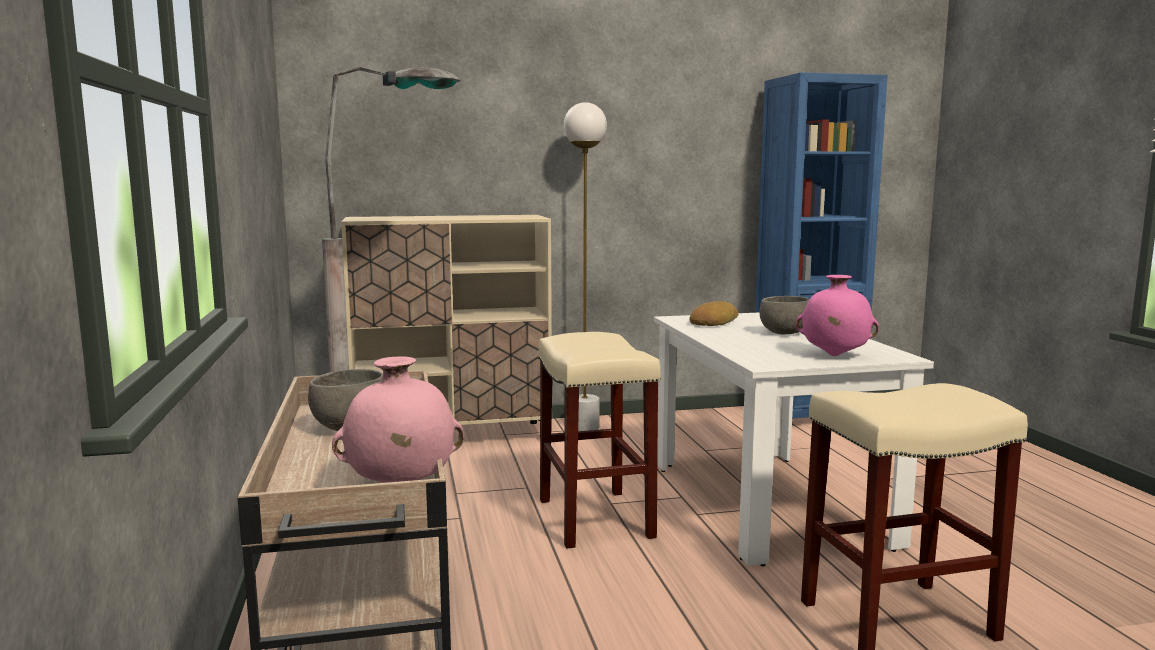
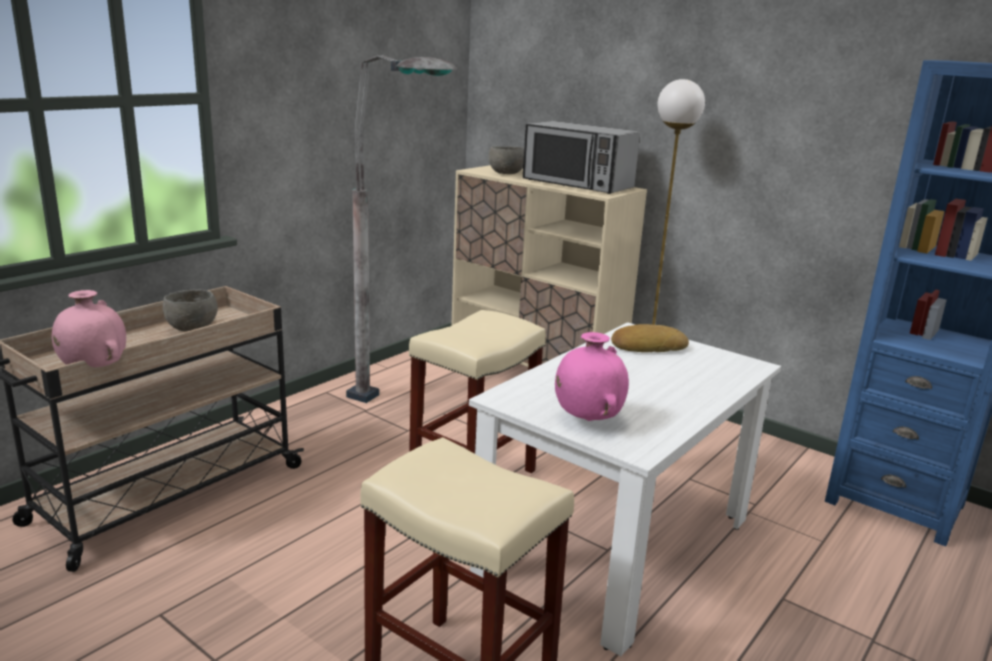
camera: 50 degrees right, 10 degrees up
(483, 217) = (577, 184): none -> microwave
(784, 333) = (653, 382): grey bowl -> grey bowl (507, 174)

